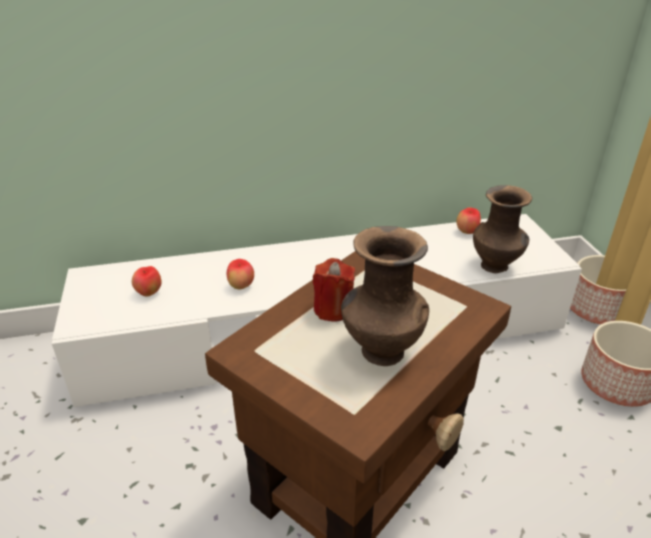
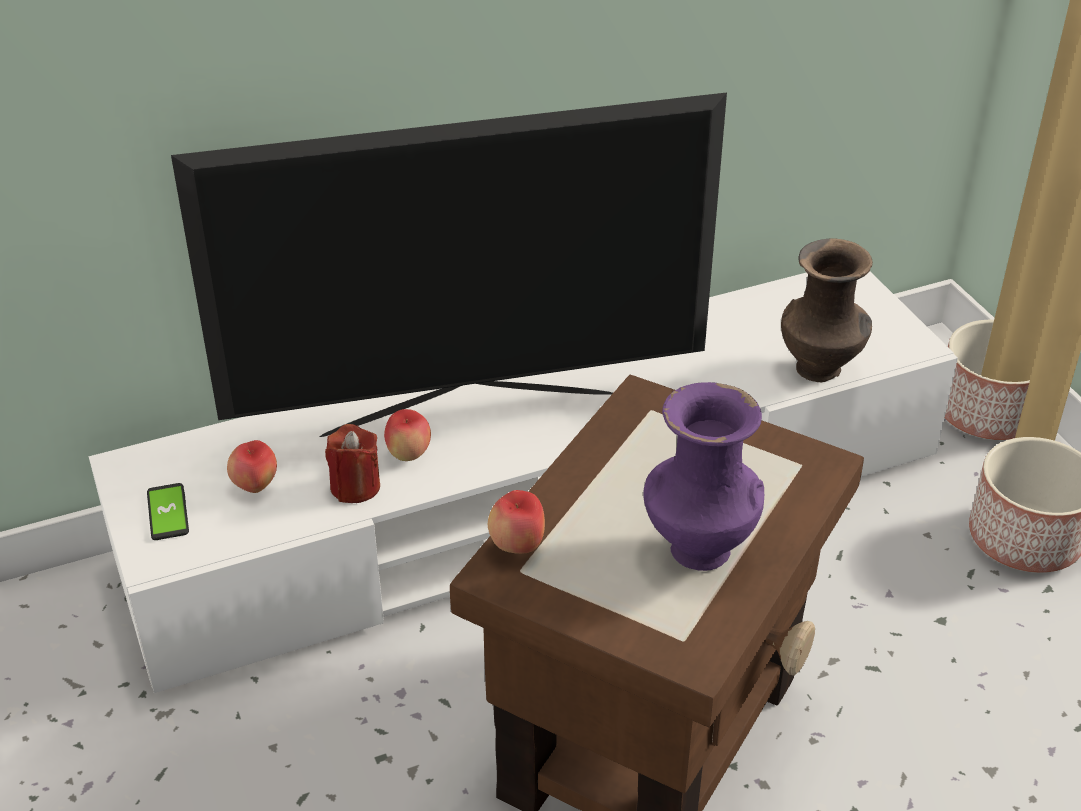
camera: 10 degrees left, 5 degrees up
(95, 302) = (168, 513): none -> phone
(283, 267) = (468, 411): none -> television
(333, 309) = (613, 494): red candle -> red candle (355, 487)
(380, 351) = (697, 550): brown vase -> purple vase
(467, 232) = (763, 307): apple -> apple (517, 546)

